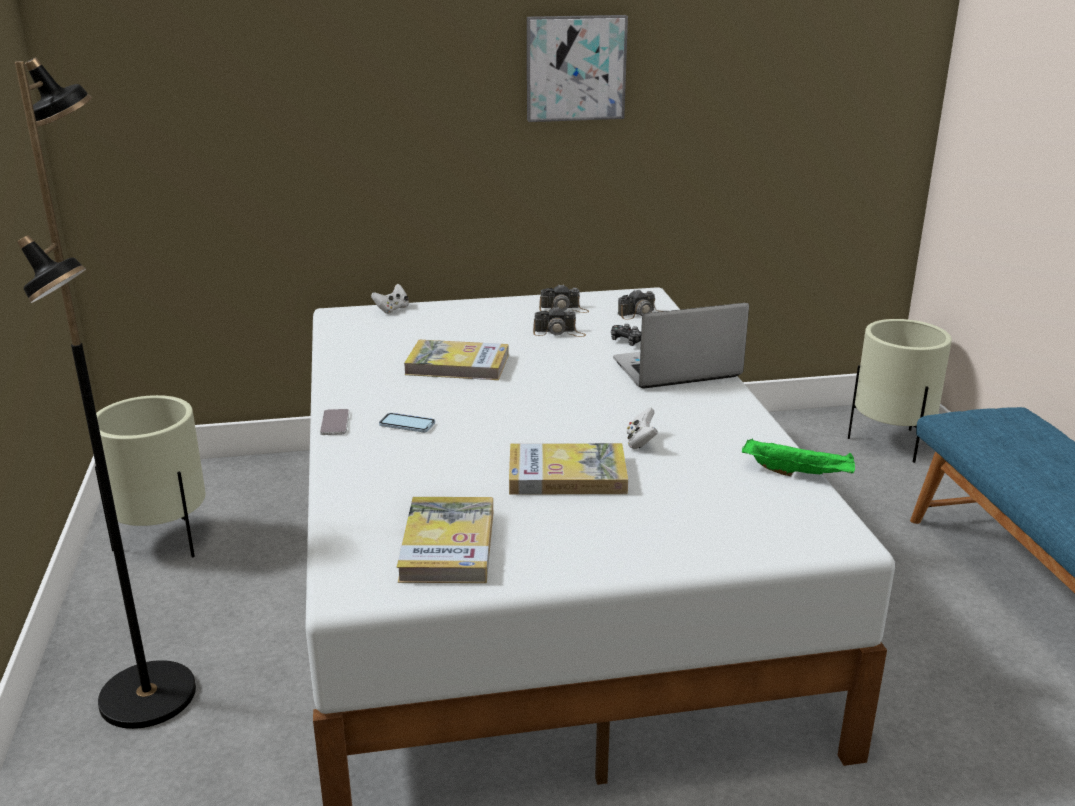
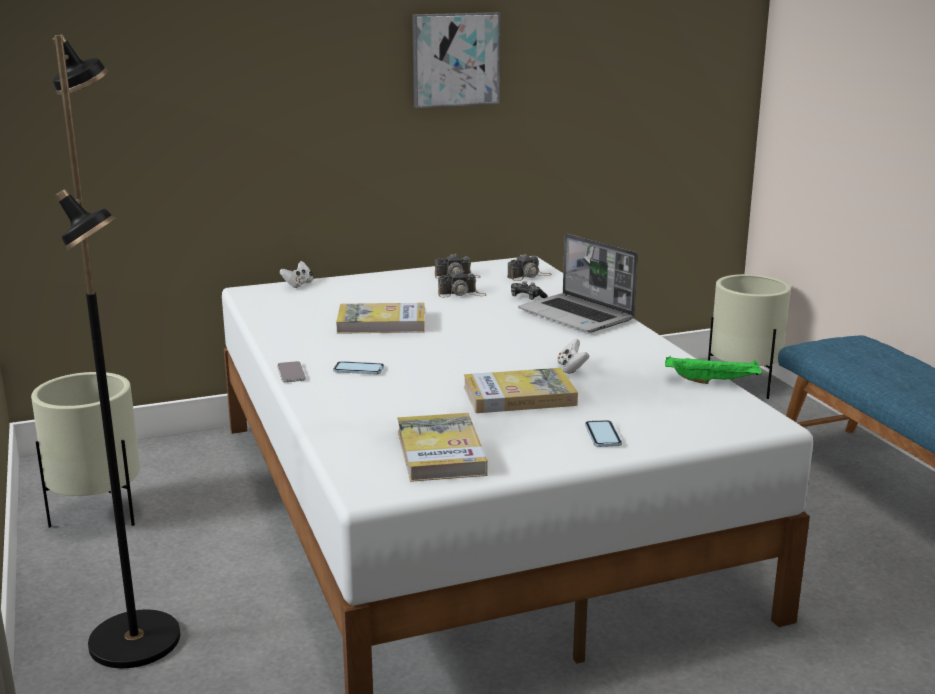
camera: 10 degrees left, 5 degrees down
(640, 539) = (603, 435): none -> phone
(675, 370) = (577, 315): laptop -> laptop turned 105 degrees counterclockwise

